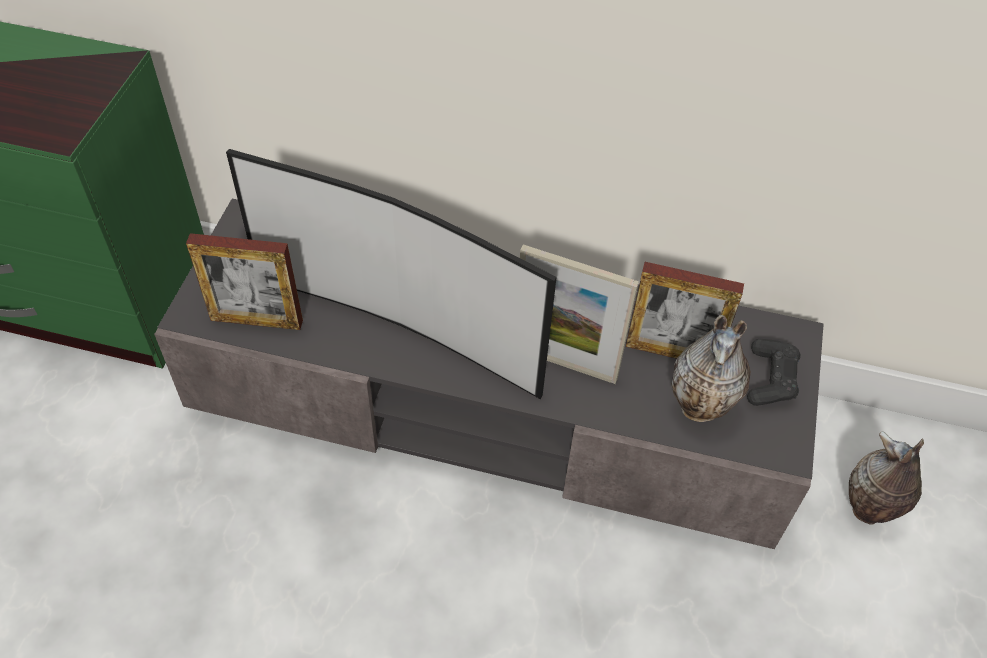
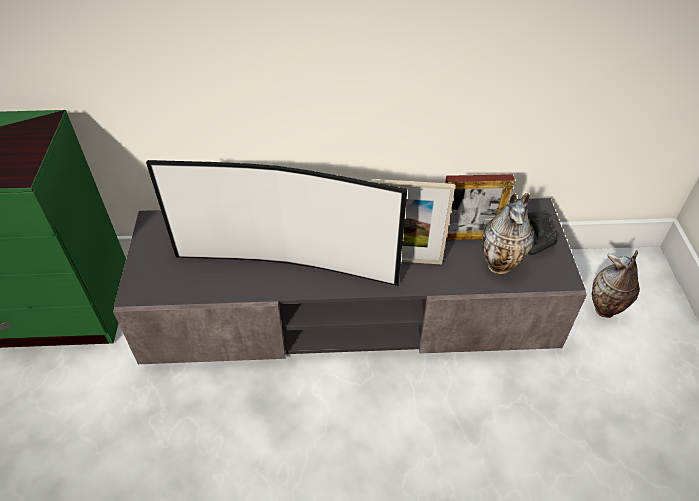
camera: 15 degrees left, 5 degrees down
(256, 320) = (185, 284): picture frame -> none

